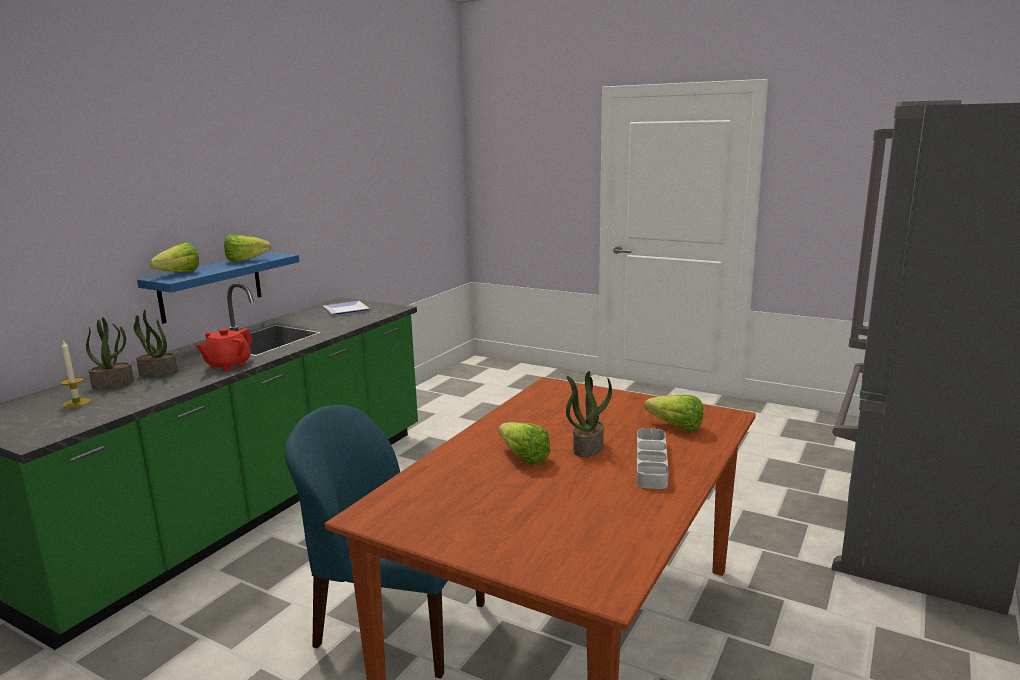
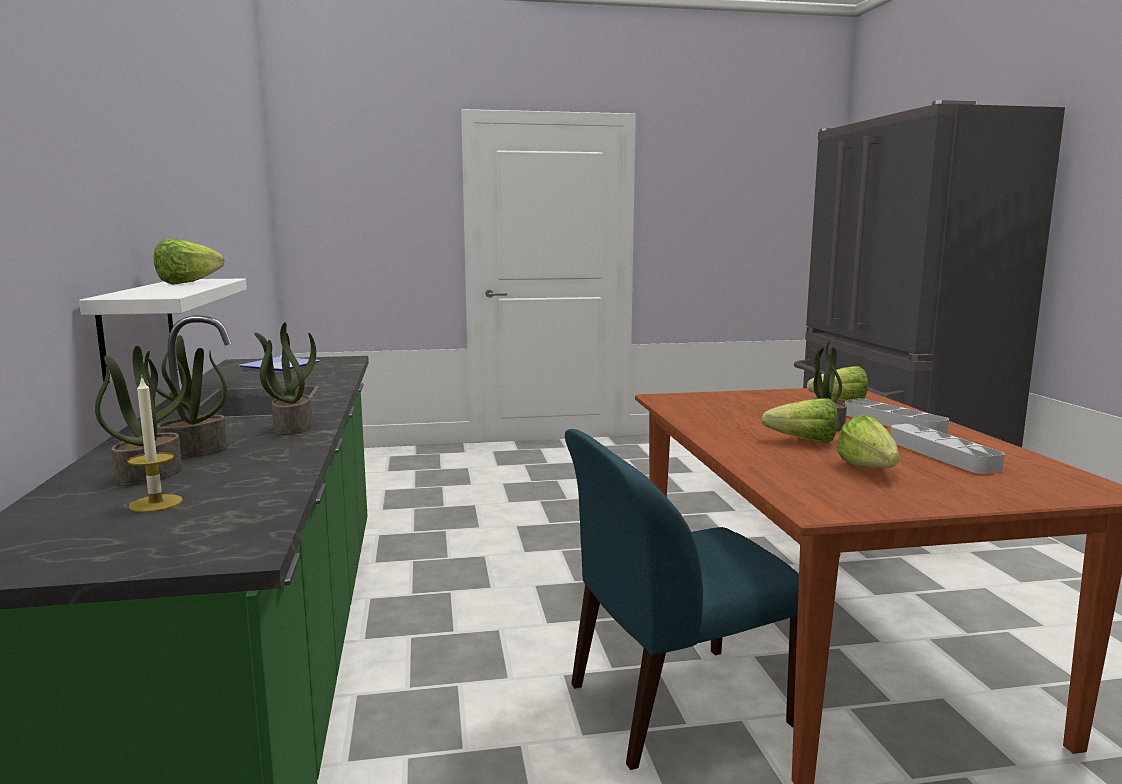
camera: 40 degrees left, 5 degrees down
(175, 274) = (132, 293): lettuce -> lettuce (870, 471)
(211, 287) = (138, 326): blue shelf -> white shelf
(228, 365) = (292, 427): red teapot -> potted plant
(587, 506) = (942, 454): none -> grey tray

